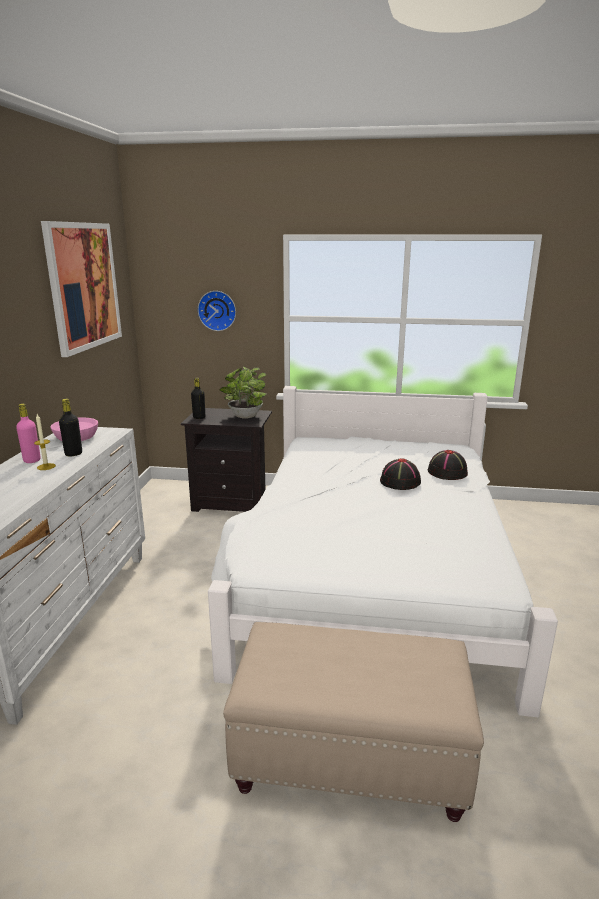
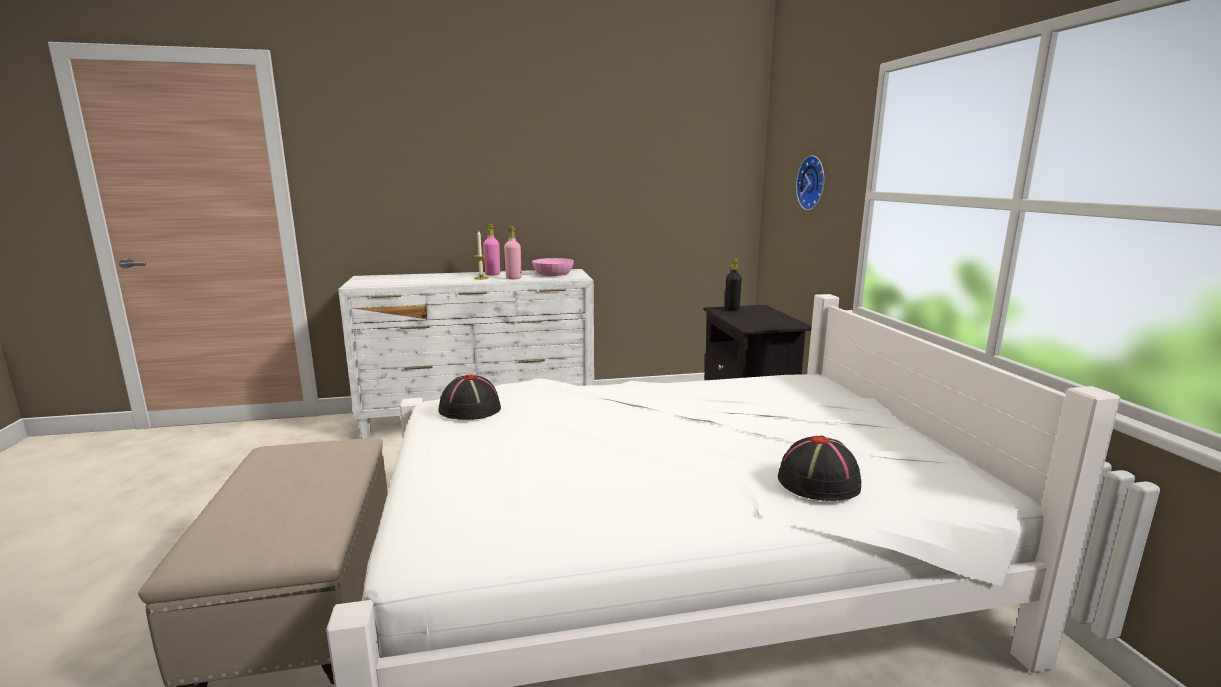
camera: 70 degrees right, 5 degrees down
(73, 454) = (513, 278): black bottle -> pink bottle
(84, 286) = (657, 143): picture -> none
(245, 417) = (765, 322): potted plant -> none
(400, 482) = (722, 446): black hat -> black hat (469, 409)

